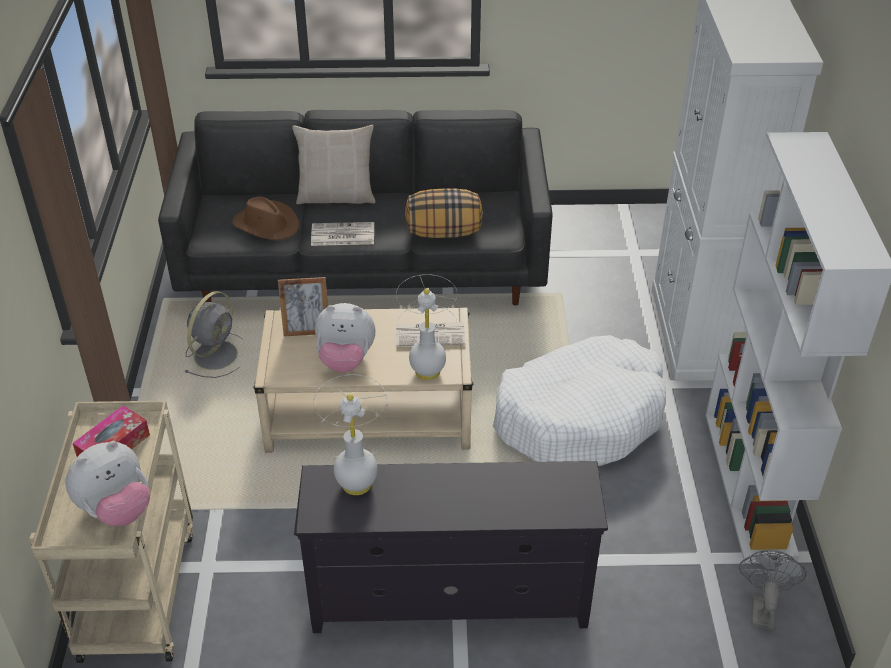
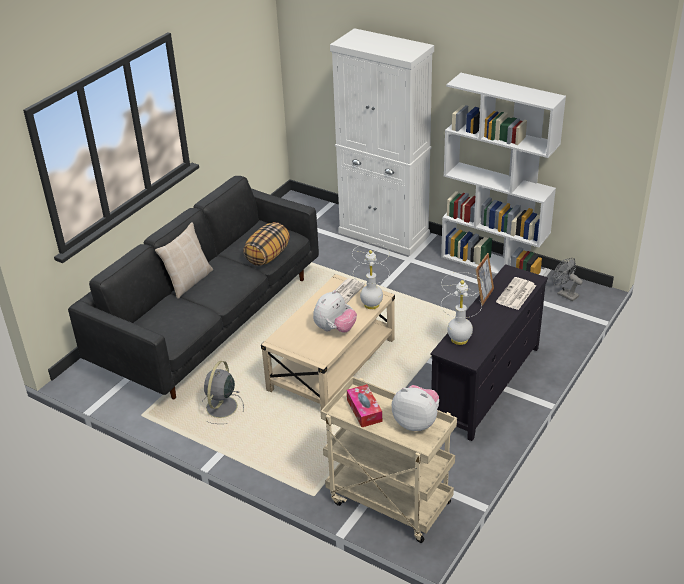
camera: 55 degrees left, 5 degrees down
(116, 510) = (416, 422): plush toy -> plush toy turned 60 degrees counterclockwise
(217, 354) = (221, 408): grey fan -> grey fan turned 135 degrees counterclockwise
(266, 224) = (184, 316): brown hat -> none
(306, 330) = (295, 334): picture frame -> picture frame (483, 296)
(341, 235) = (228, 292): newspaper -> newspaper (516, 294)
(580, 416) = (405, 294): white dog bed -> none

